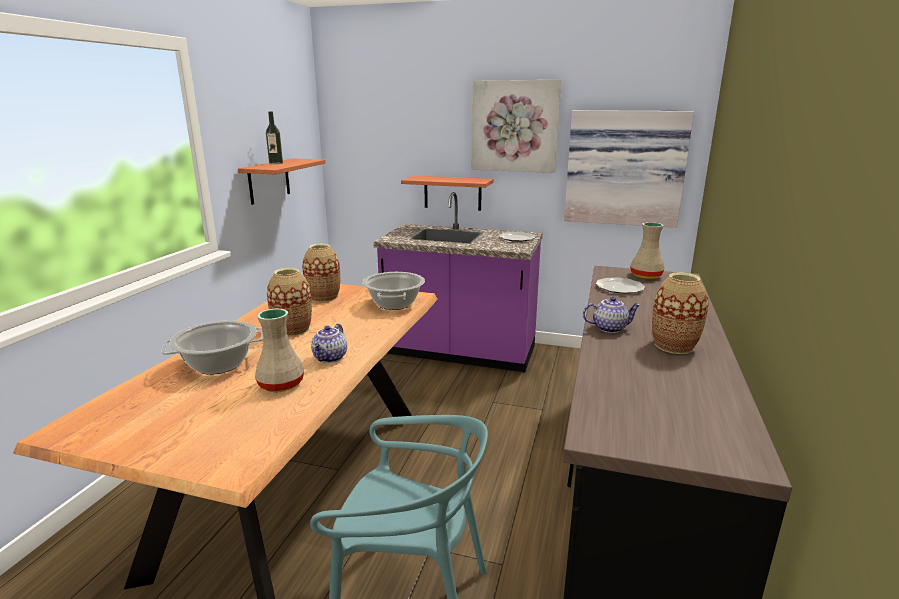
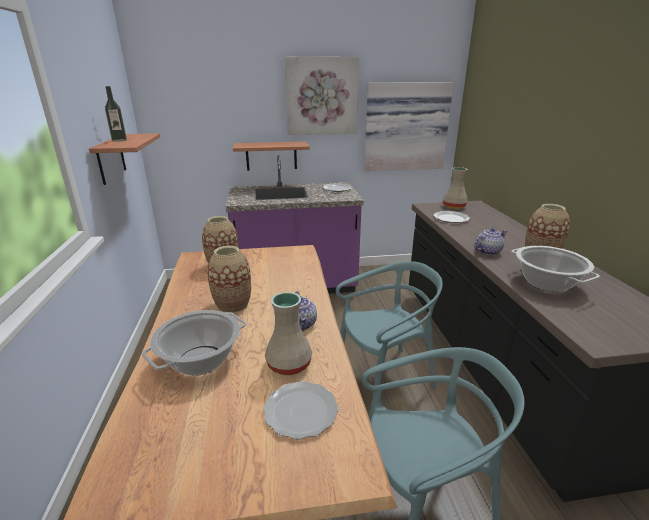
camera: 25 degrees left, 5 degrees up
(248, 419) = (302, 411): none -> plate
(394, 304) = (293, 260): cooking pot -> cooking pot (547, 283)
(478, 469) = (384, 378): none -> turquoise chair

